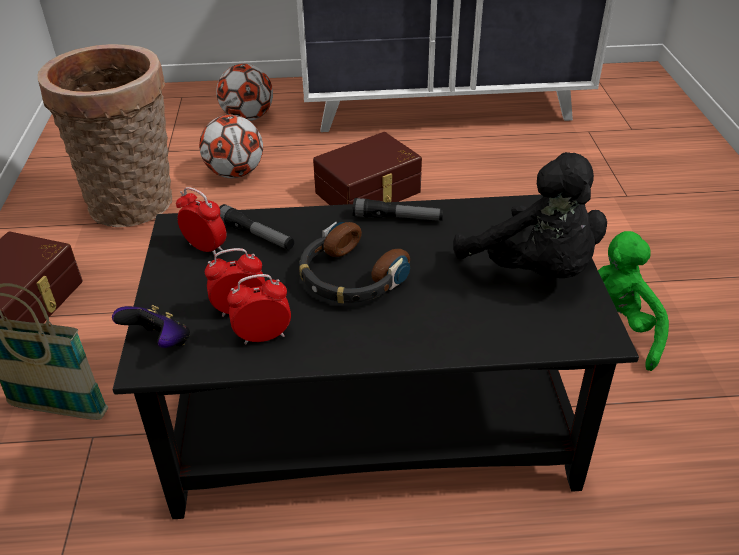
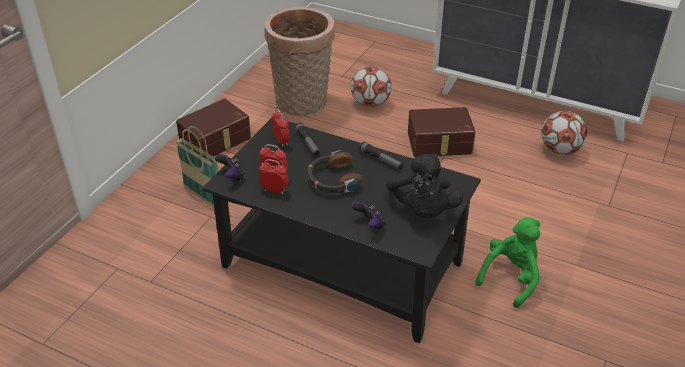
camera: 30 degrees right, 0 degrees up
(248, 118) = (404, 69): football -> football (560, 150)
(479, 327) = (369, 224): none -> game controller

